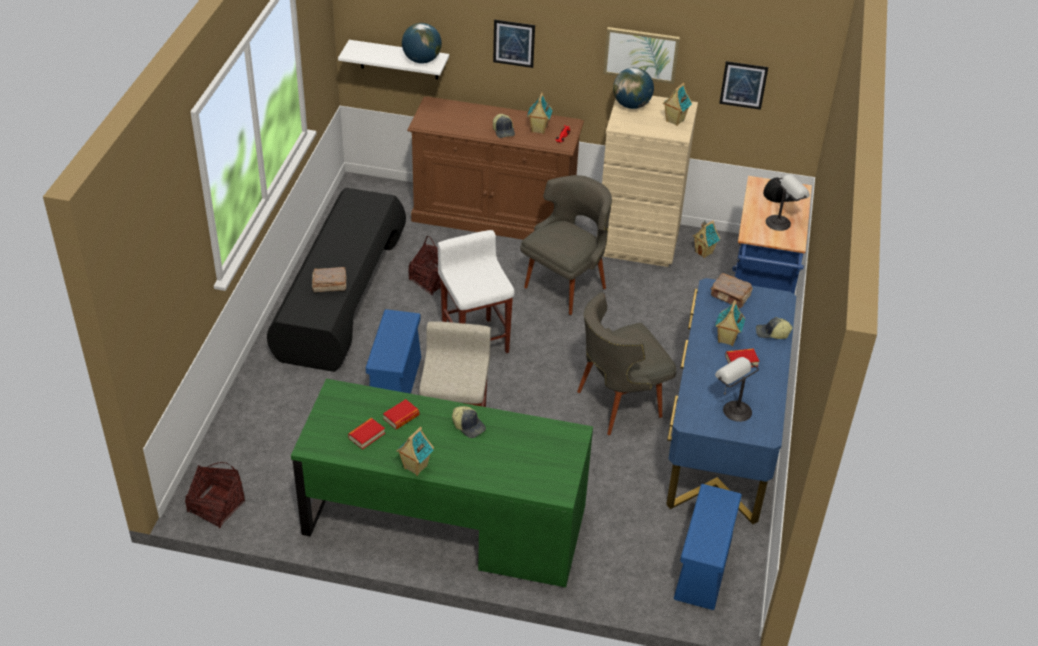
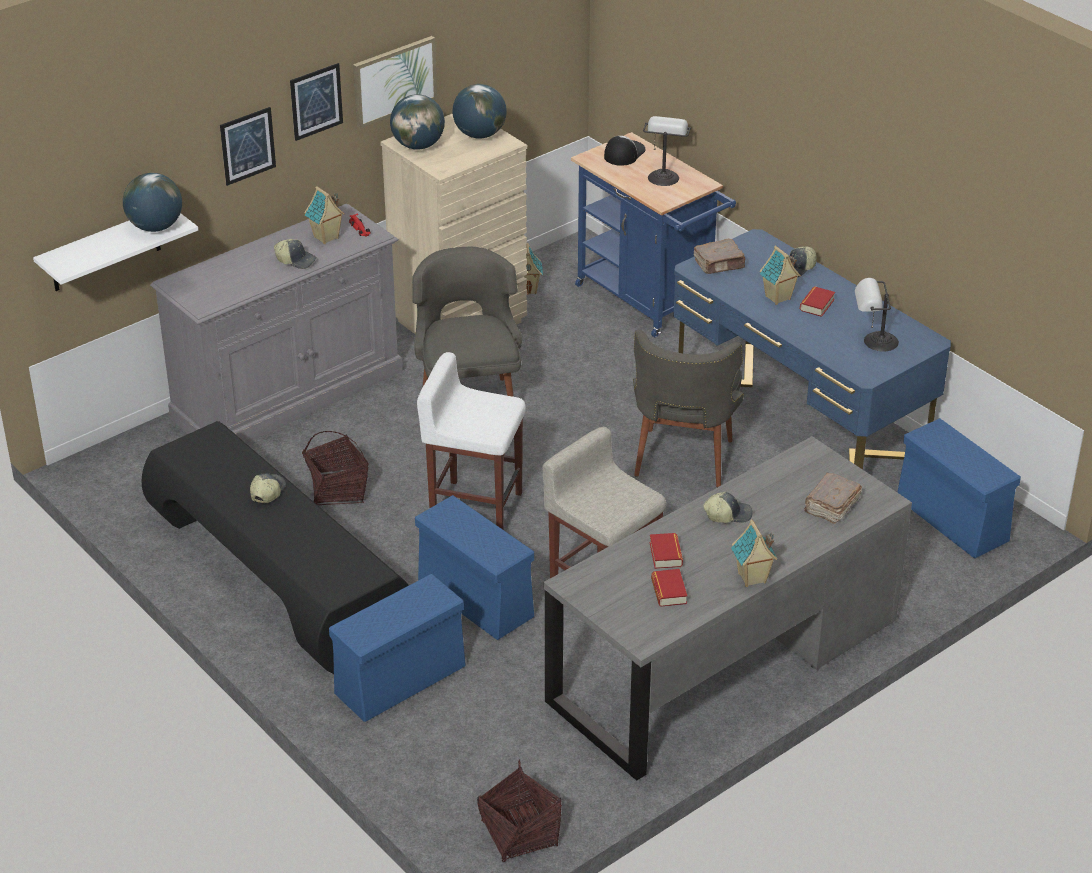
camera: 50 degrees left, 5 degrees down
(297, 390) = (399, 681): none -> blue storage box
(329, 285) = (316, 542): brown book -> brown book (831, 506)
(353, 245) = (267, 492): none -> cap
(445, 521) = (723, 661): green desk -> grey desk
(495, 217) = (290, 394): brown cabinet -> grey cabinet
(674, 121) = (480, 135): toy house -> globe
(743, 85) = (504, 61): picture -> picture (316, 101)

